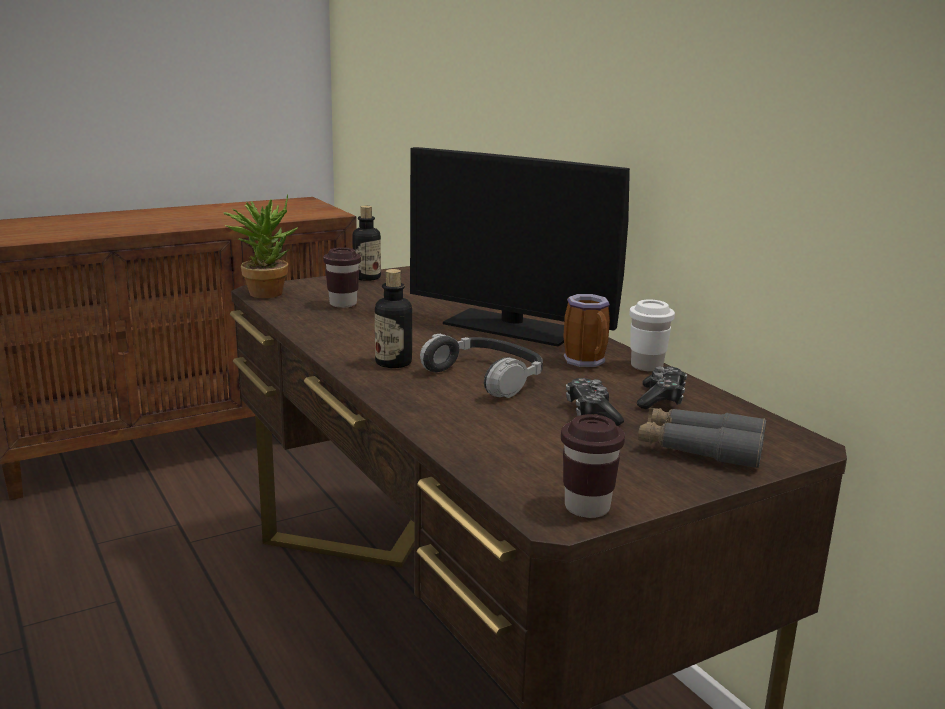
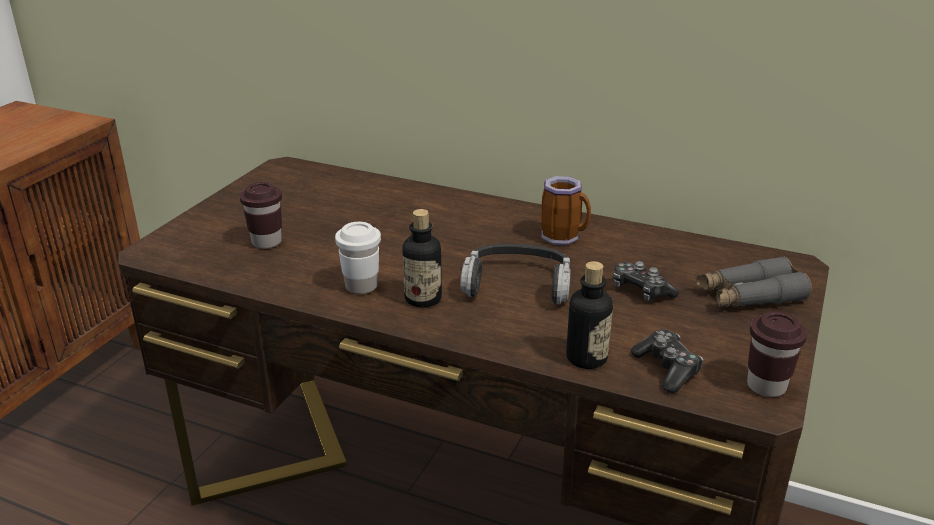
camera: 35 degrees left, 10 degrees up
(264, 292) = (160, 253): potted plant -> none
(367, 277) = (236, 199): bottle -> bottle (586, 358)
(511, 327) = (453, 219): monitor -> none
(646, 366) = (607, 226): white cup -> white cup (361, 286)
(661, 399) = (662, 256): game controller -> game controller (667, 369)

